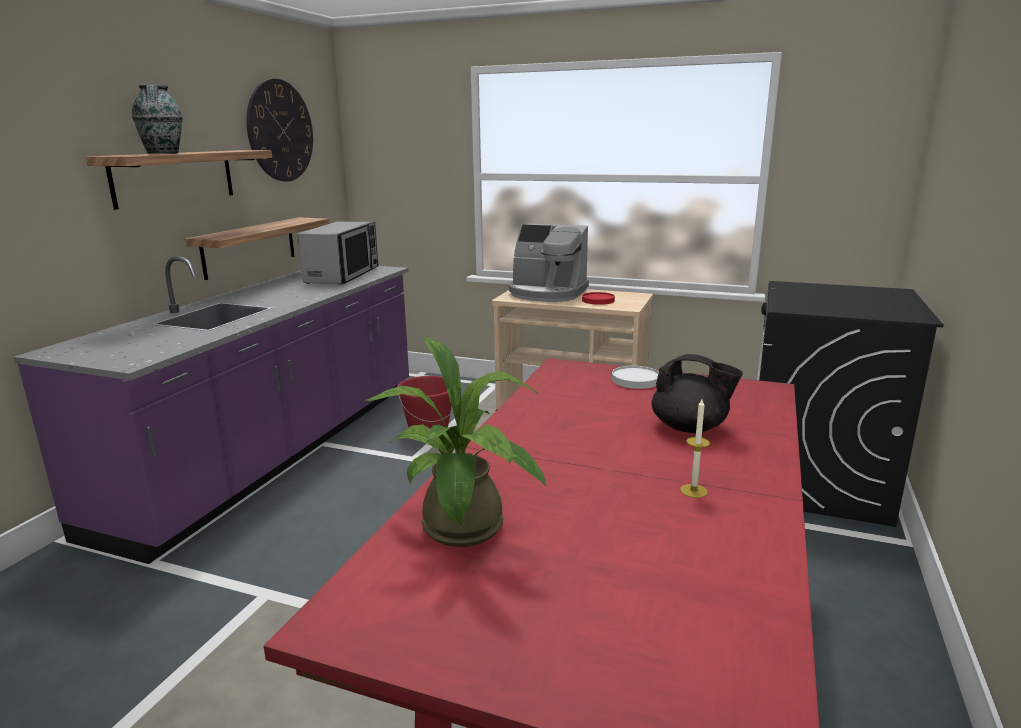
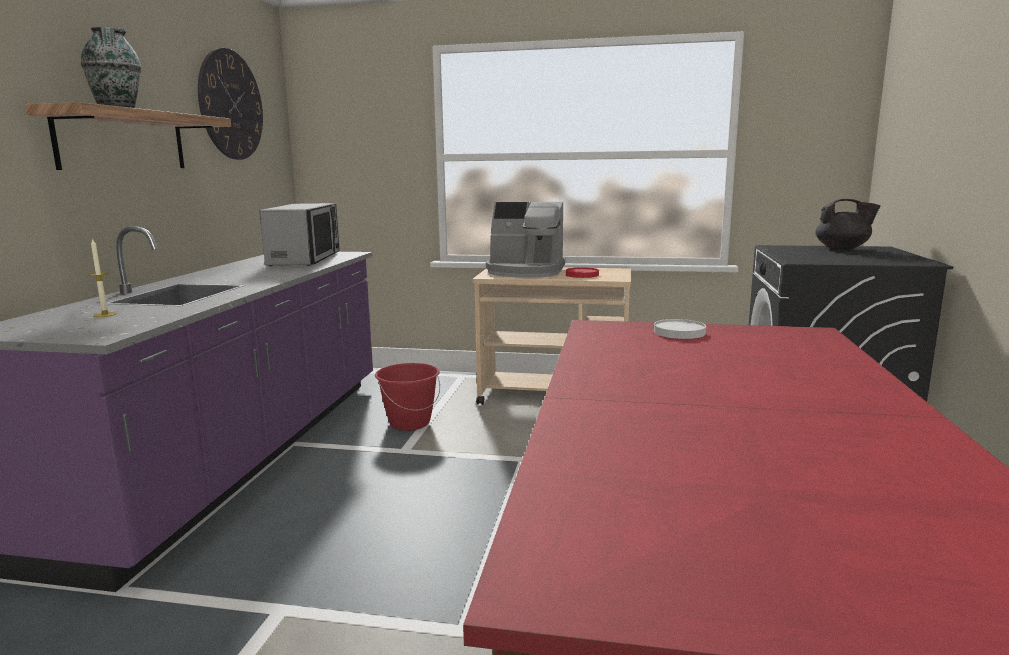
camera: 10 degrees left, 5 degrees down
(250, 247) = (201, 227): shelf -> none
(464, 533) = (621, 476): potted plant -> none
(690, 428) = (773, 366): black teapot -> black teapot (842, 248)
(693, 491) = (832, 418): candle -> candle (105, 315)

